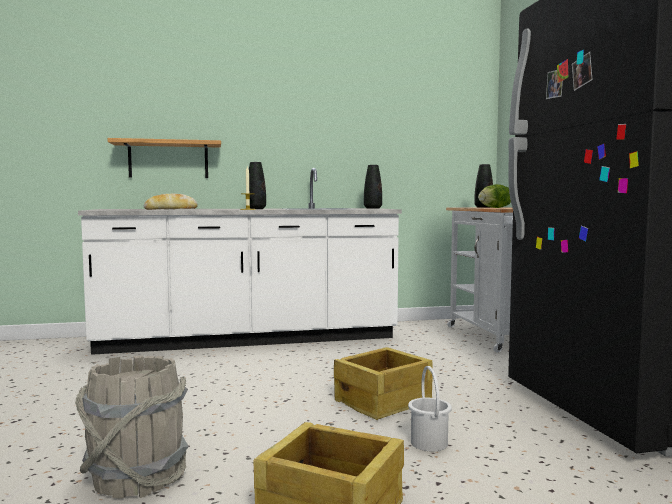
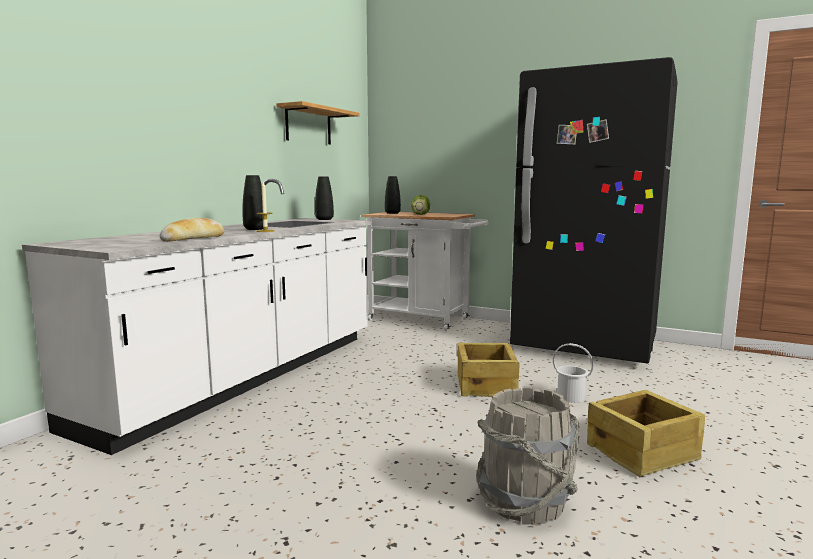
camera: 50 degrees left, 5 degrees up
(168, 160) = (110, 168): shelf -> shelf (308, 125)

